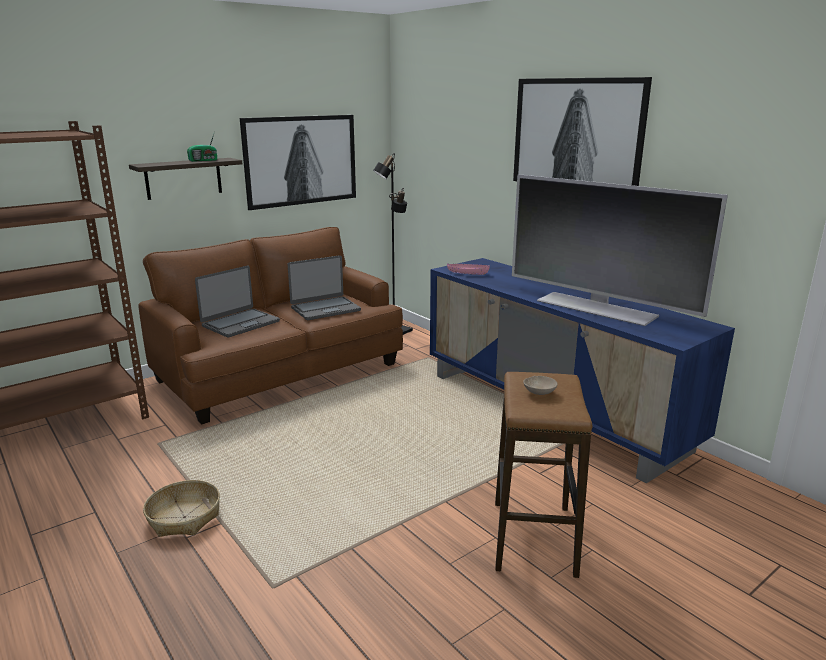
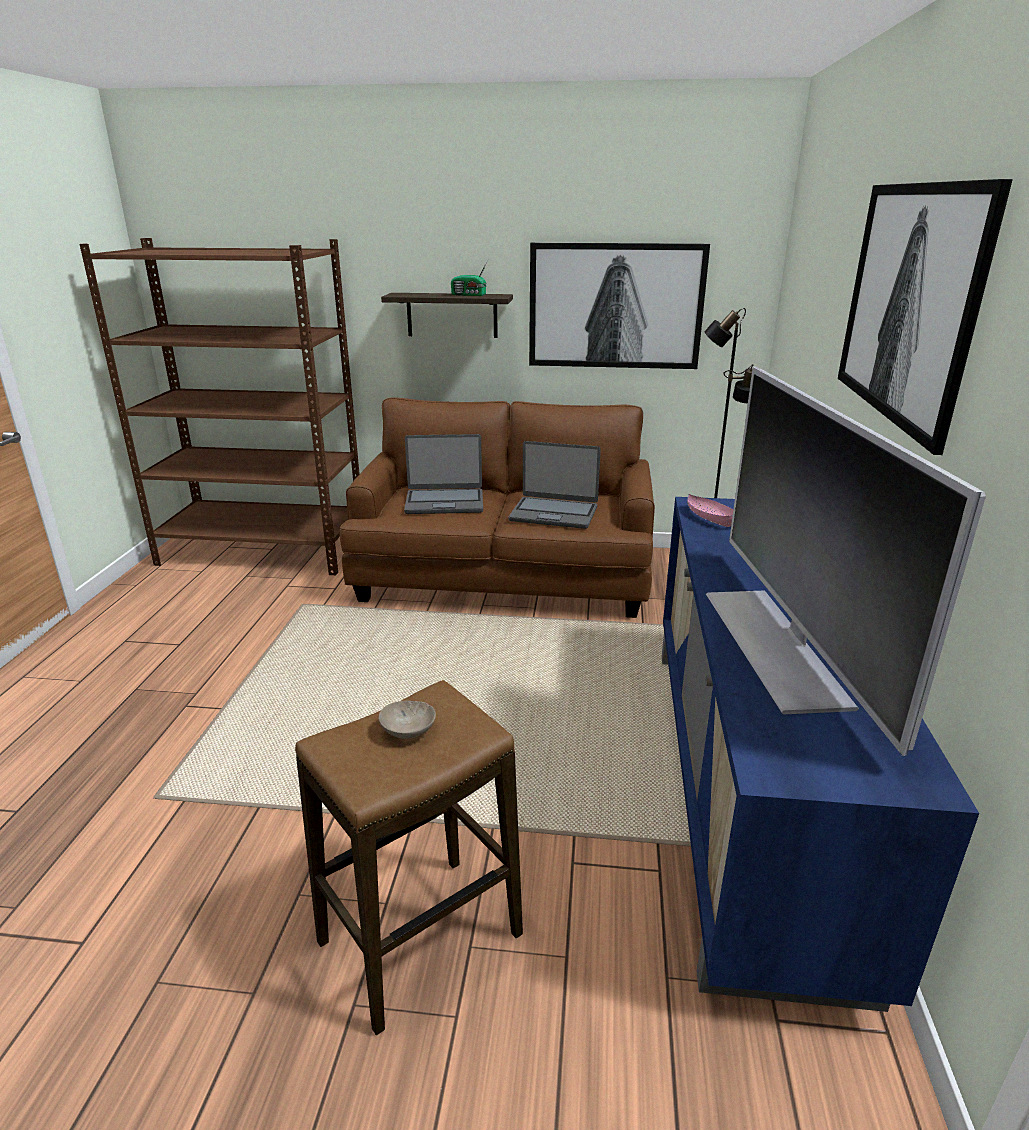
camera: 45 degrees right, 5 degrees up
(184, 517) = (212, 686): basket -> none

